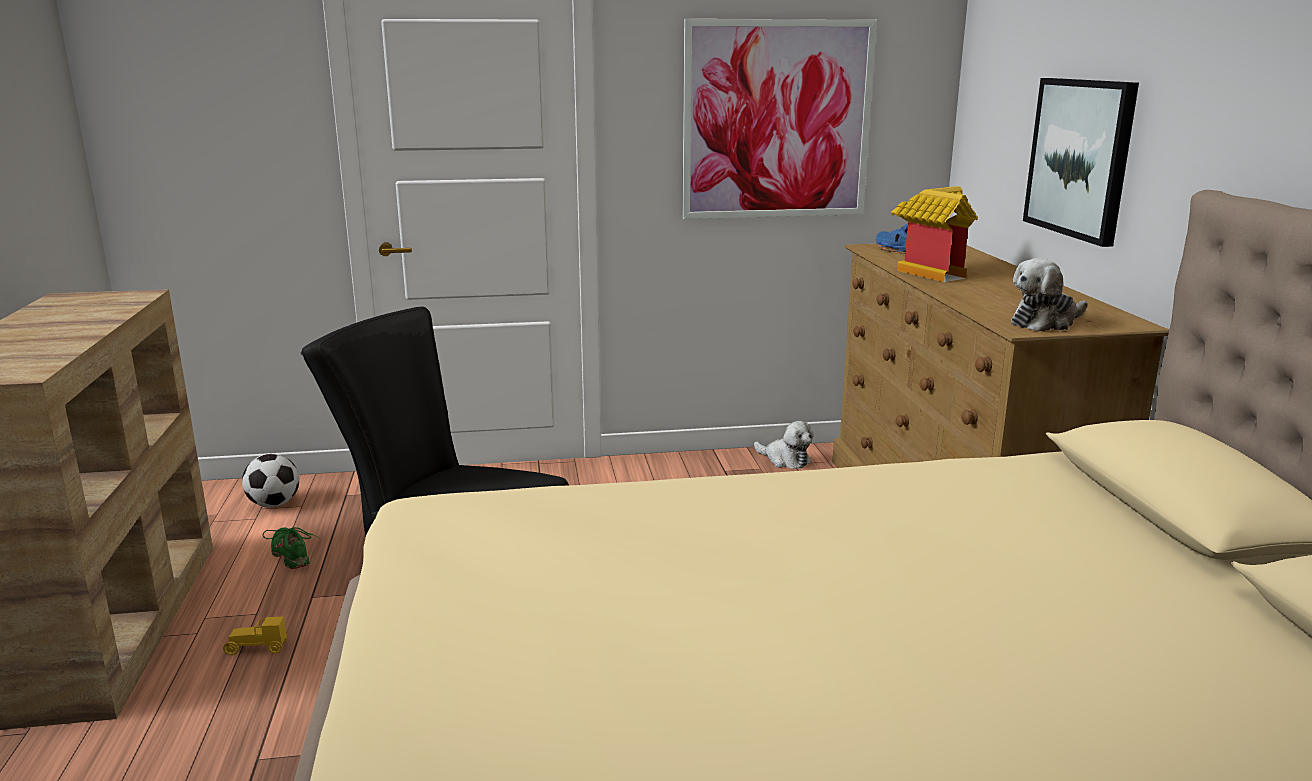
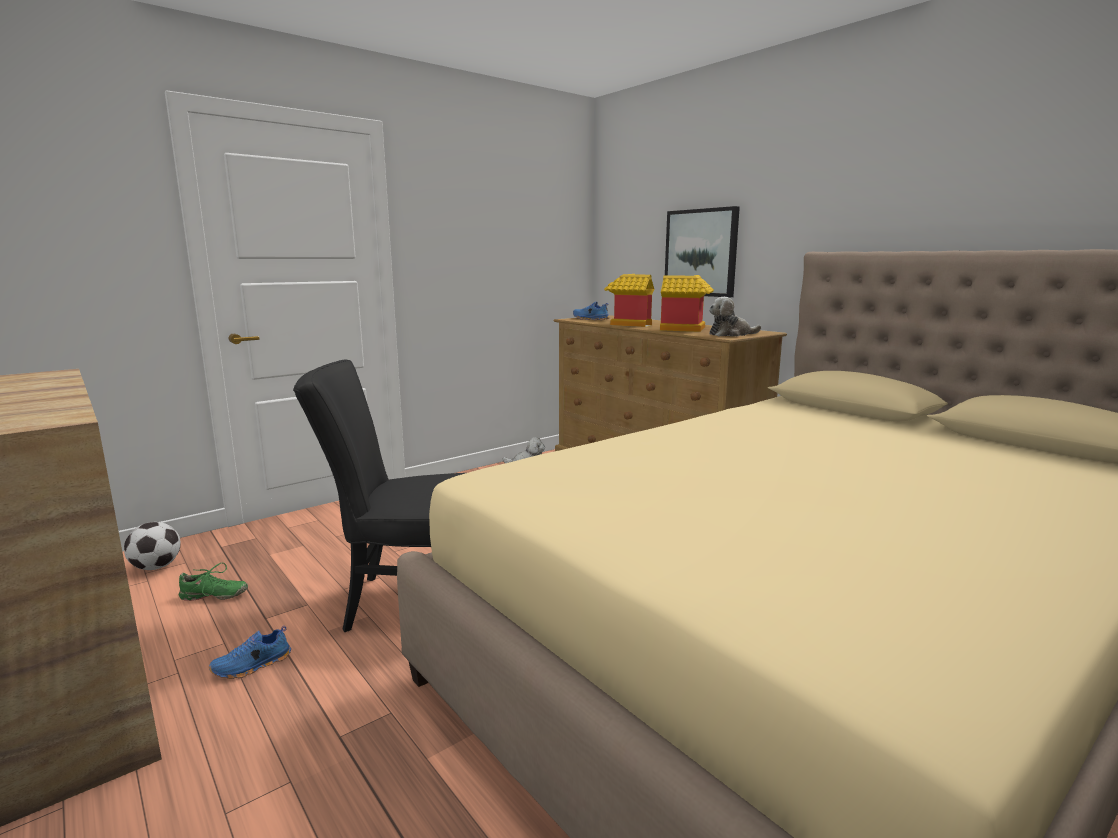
camera: 30 degrees left, 5 degrees down
(256, 649) = (252, 666): yellow toy car -> blue shoe
(292, 555) = (214, 596): green shoe -> green shoe turned 150 degrees clockwise
(776, 120) = (501, 243): picture -> none
(996, 298) = (685, 329): none -> toy house
(1045, 322) = (731, 334): plush toy -> plush toy turned 45 degrees clockwise

